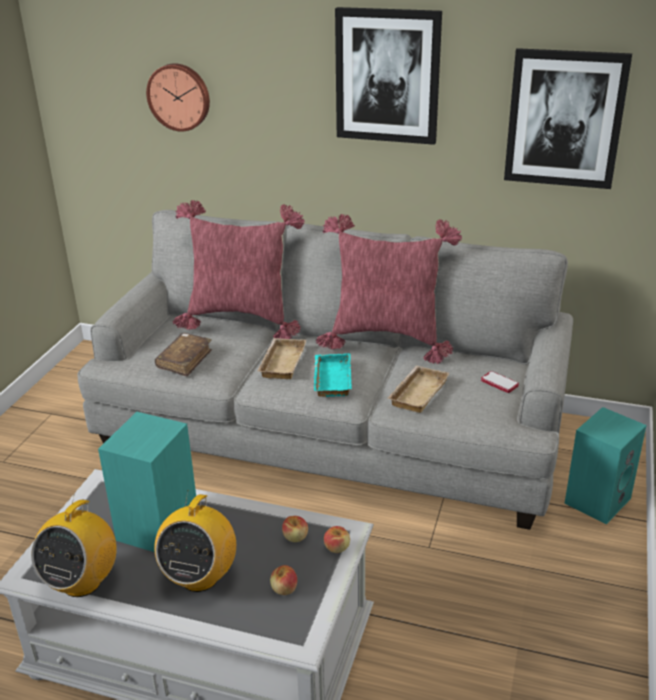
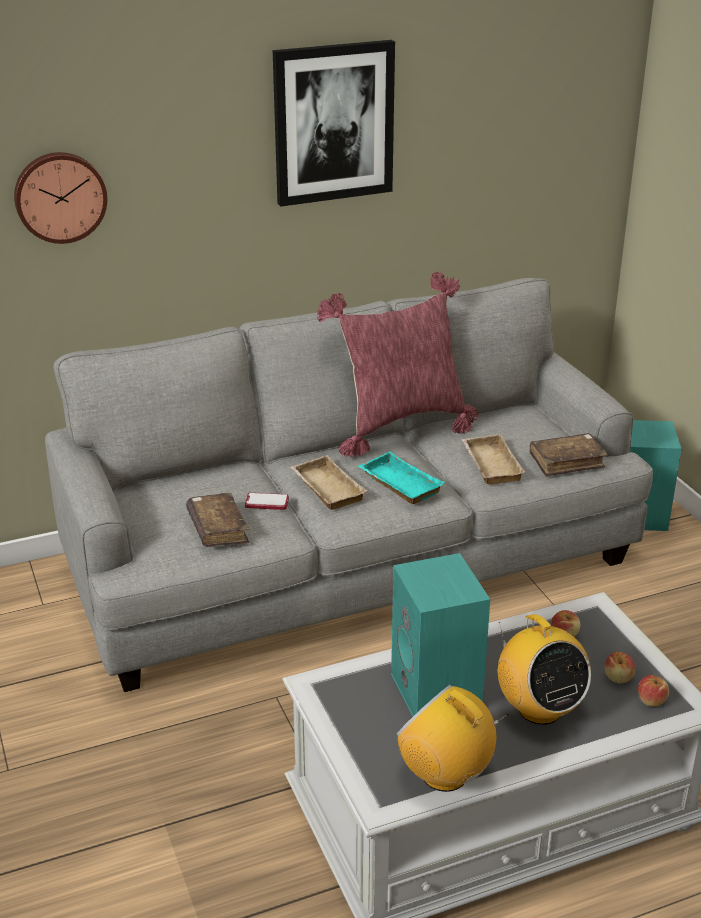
camera: 40 degrees left, 0 degrees up
(82, 582) = (445, 774): radio -> radio turned 150 degrees clockwise
(242, 327) = (221, 471): red pillow -> none
(337, 547) = (608, 624): apple -> apple (651, 700)
(479, 415) = (566, 462): none -> brown book
(499, 383) = (541, 428): phone -> phone (266, 502)
(564, 119) = (516, 137): picture -> none

